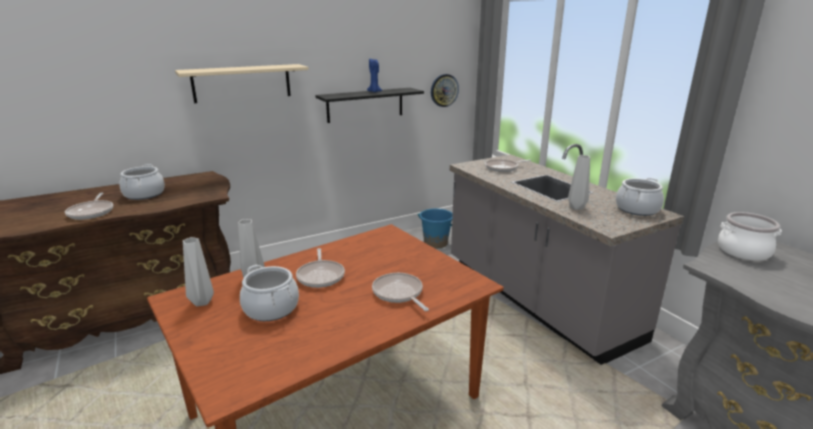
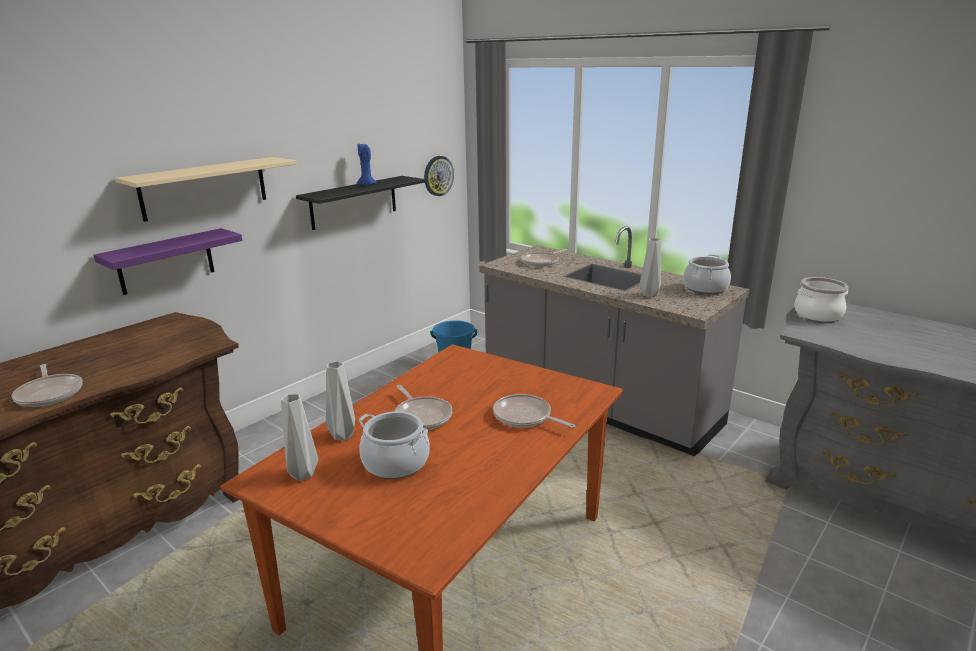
camera: 20 degrees left, 0 degrees up
(144, 194) = (106, 357): cooking pot -> none
(209, 134) = (166, 261): none -> purple shelf

